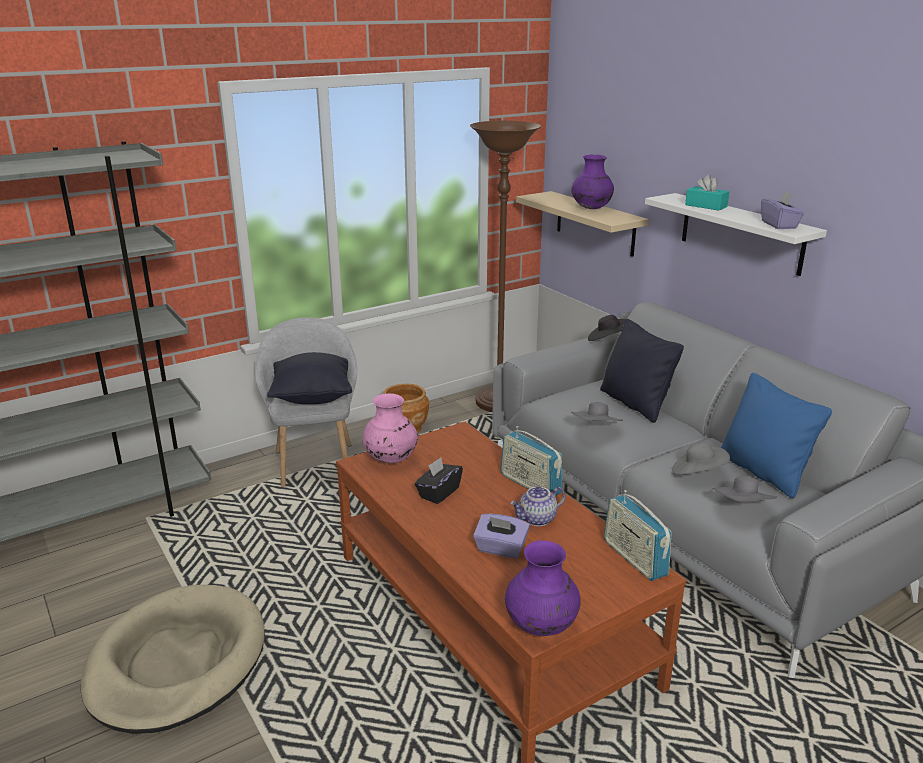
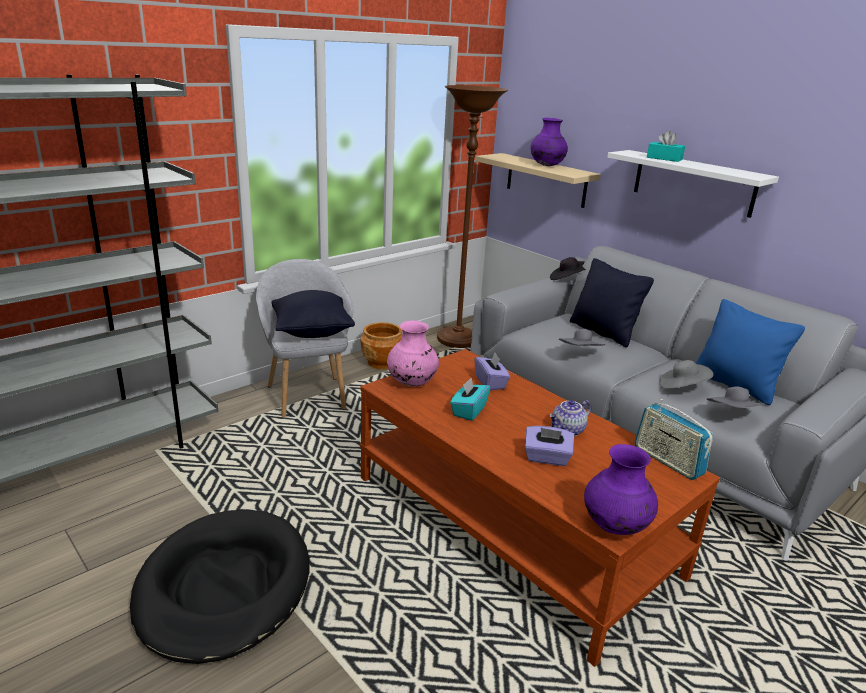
camera: 10 degrees left, 0 degrees up
(177, 662) = (224, 587): beige dog bed -> black dog bed
(438, 493) = (468, 411): black tissue box -> turquoise tissue box
(530, 484) = (547, 401): radio -> none
(779, 225) = (738, 172): purple tissue box -> purple tissue box (490, 383)

